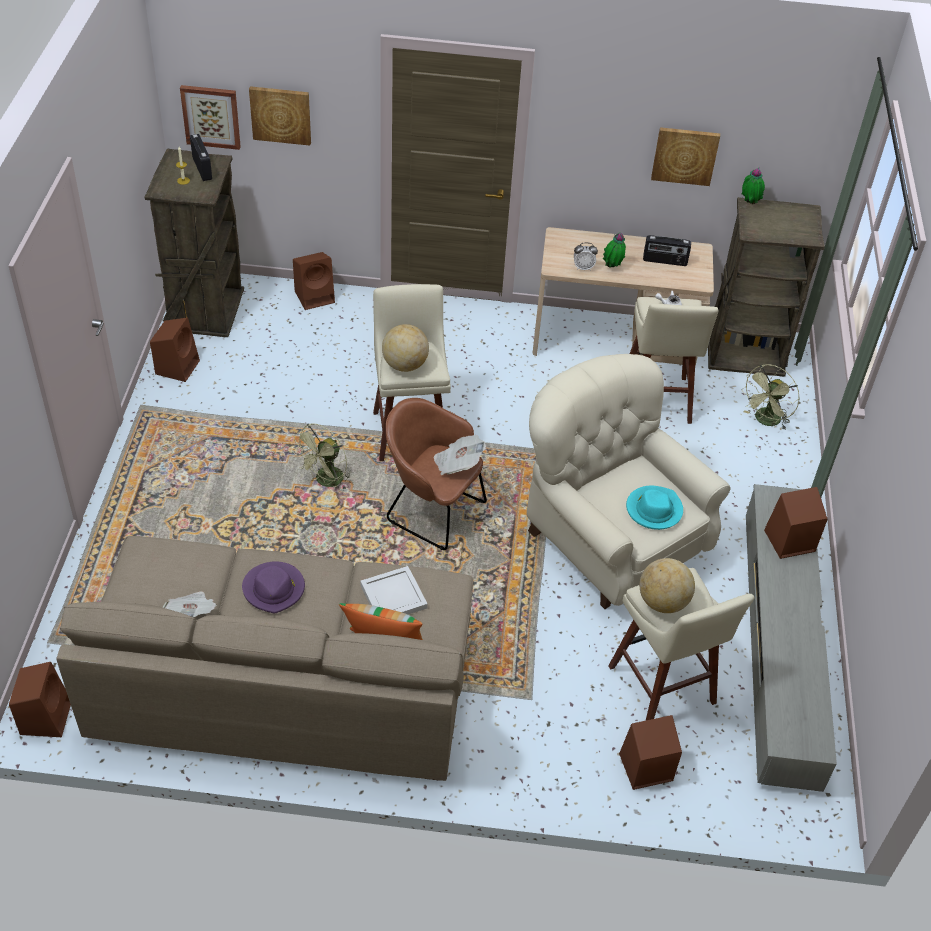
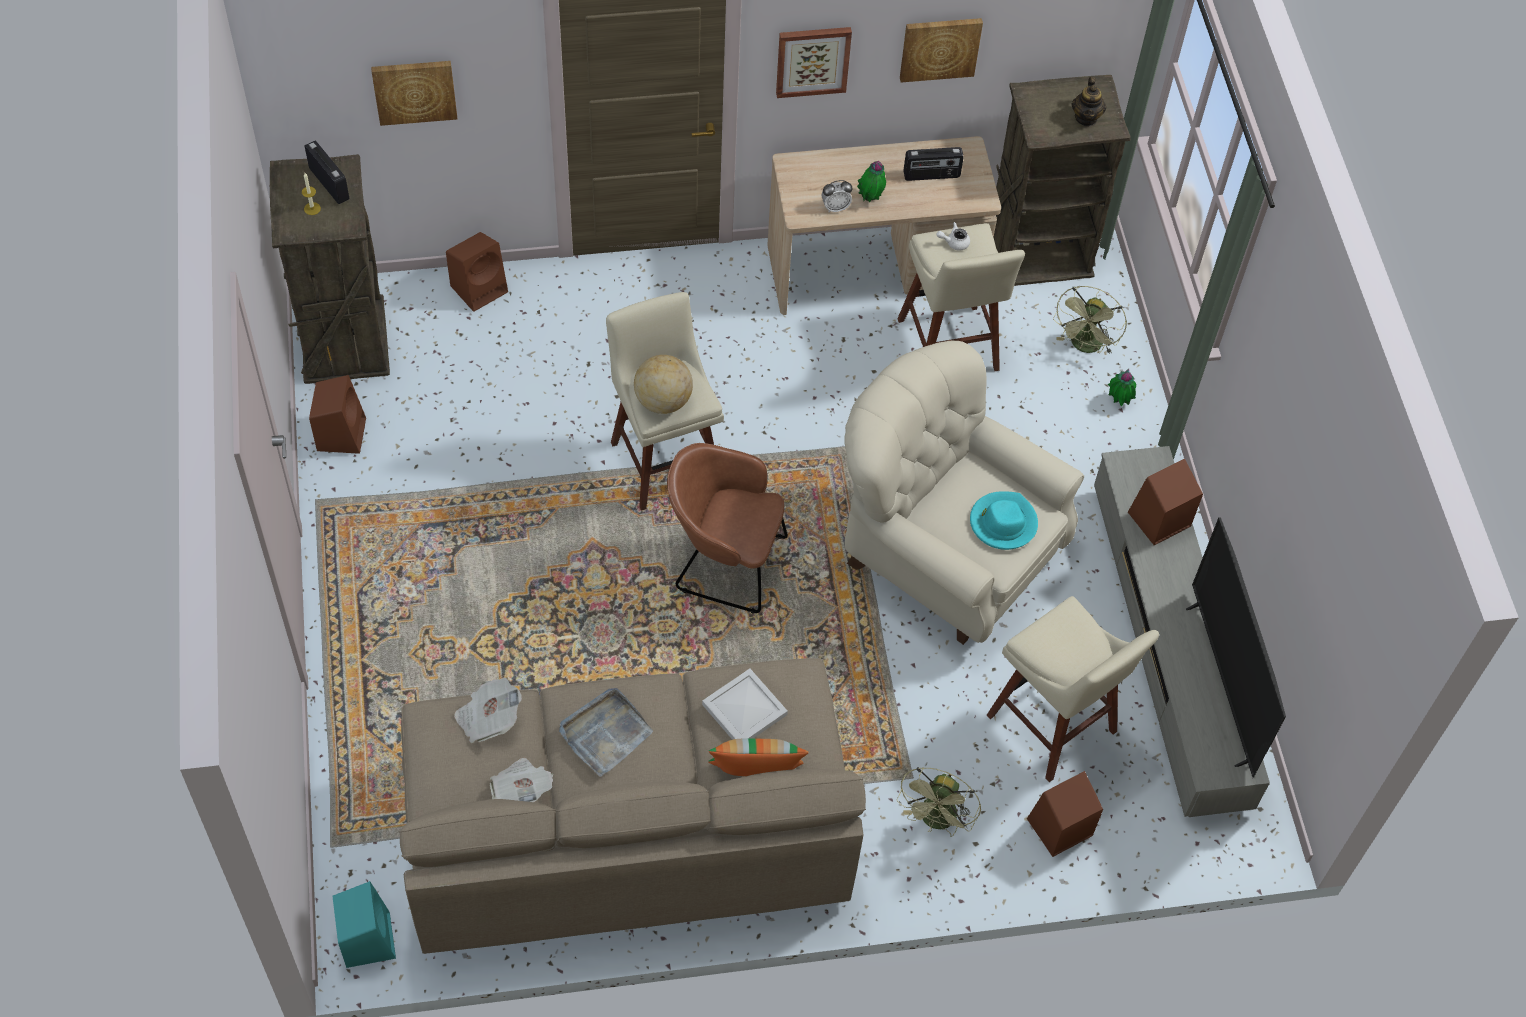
camera: 15 degrees left, 10 degrees up
(46, 716) = (367, 938): brown speaker -> turquoise speaker
(211, 116) = (320, 108): picture -> picture (812, 60)
(274, 589) = (605, 733): purple hat -> grey tray
(326, 482) = (585, 554): green fan -> green fan (937, 821)
(458, 464) = (756, 511): newspaper -> newspaper (488, 718)
(663, 602) = (1051, 649): globe -> none
(749, 203) = (1026, 90): potted plant -> potted plant (1118, 402)
(792, 228) = (1086, 118): none -> teapot
(812, 676) = (1222, 684): none -> television

